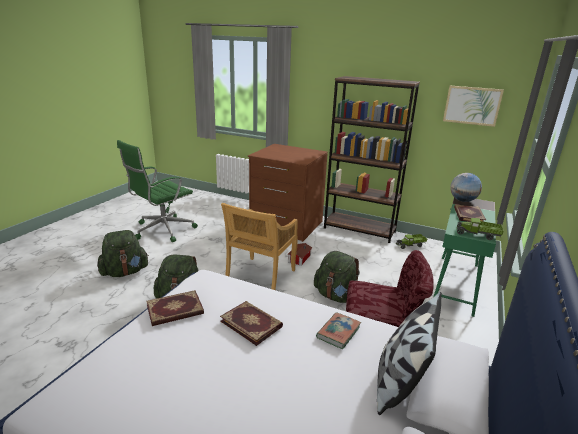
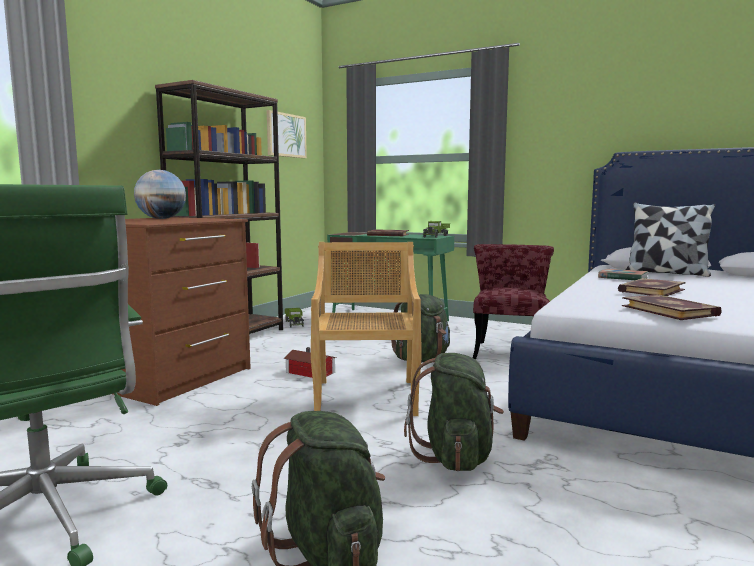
camera: 85 degrees left, 15 degrees down
(260, 276) = (366, 397): beige chair -> beige chair turned 120 degrees counterclockwise
(463, 200) = (346, 234): globe -> globe (162, 219)

